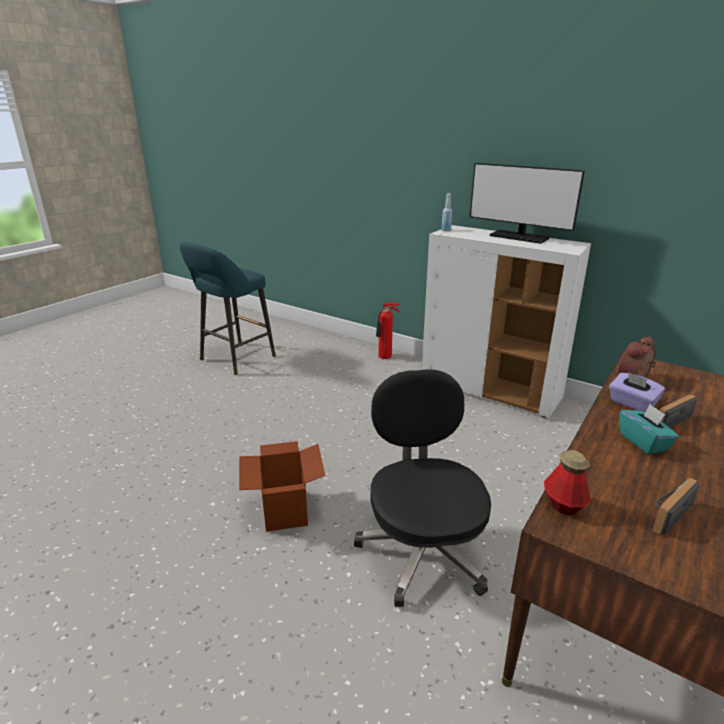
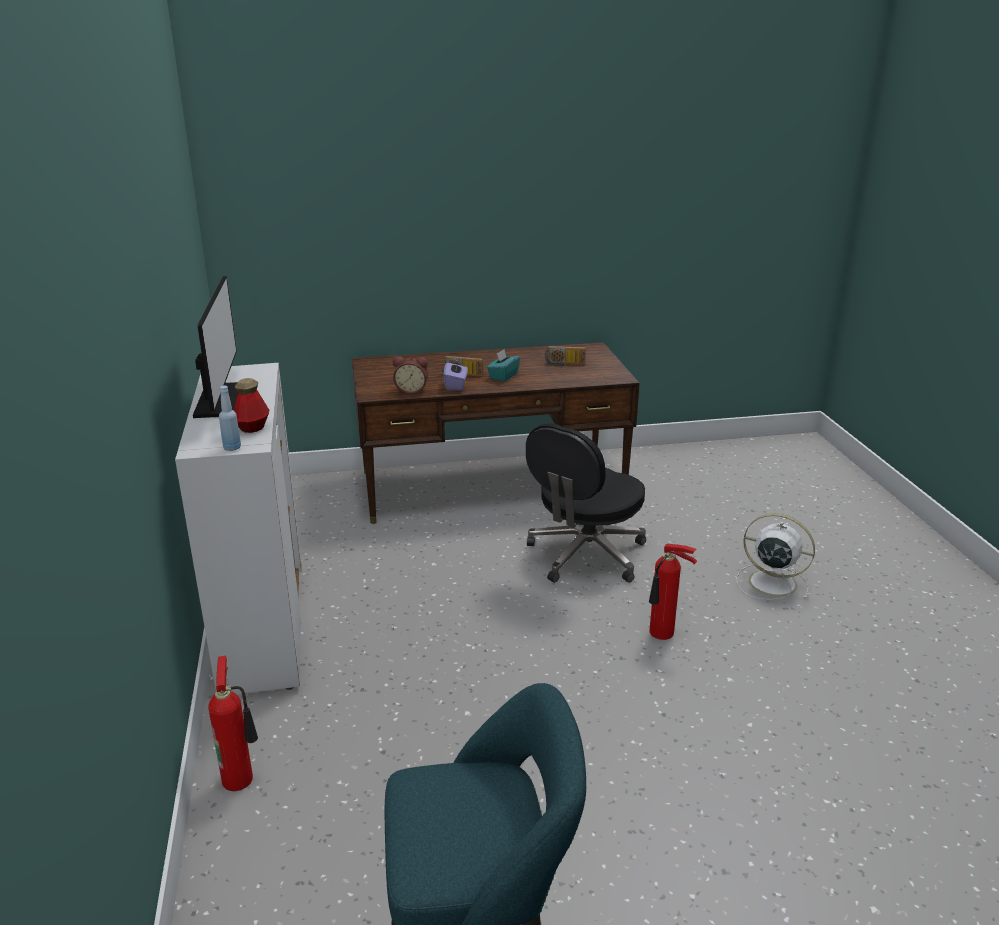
camera: 135 degrees left, 0 degrees up
(227, 639) = (770, 582): none -> white fan
(285, 510) = (662, 634): cardboard box -> fire extinguisher
(563, 505) = (602, 379): bottle -> bottle (252, 428)

